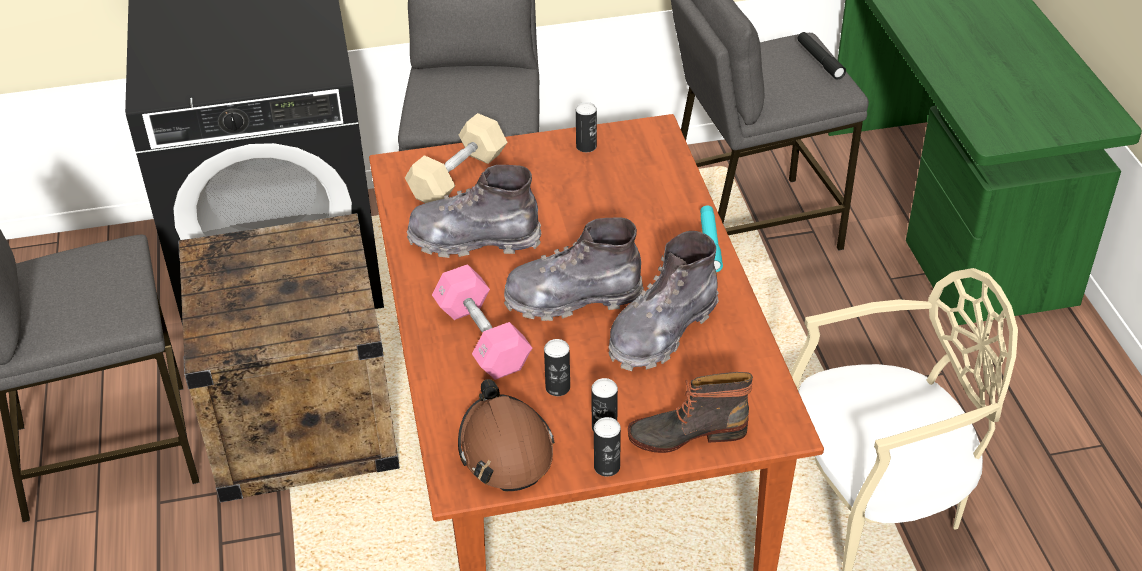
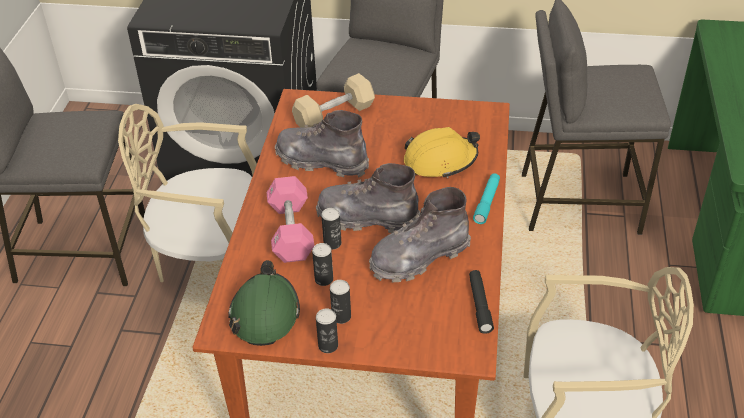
camera: 20 degrees right, 0 degrees up
(301, 416) = (210, 259): crate -> beige chair
(505, 449) = (265, 314): brown hard hat -> green hard hat
(586, 146) = (433, 113): can -> can (332, 243)
(626, 205) = (440, 161): none -> yellow hard hat
(687, 433) = (398, 336): boot -> none
(819, 60) = (644, 86): black flashlight -> black flashlight (480, 305)

